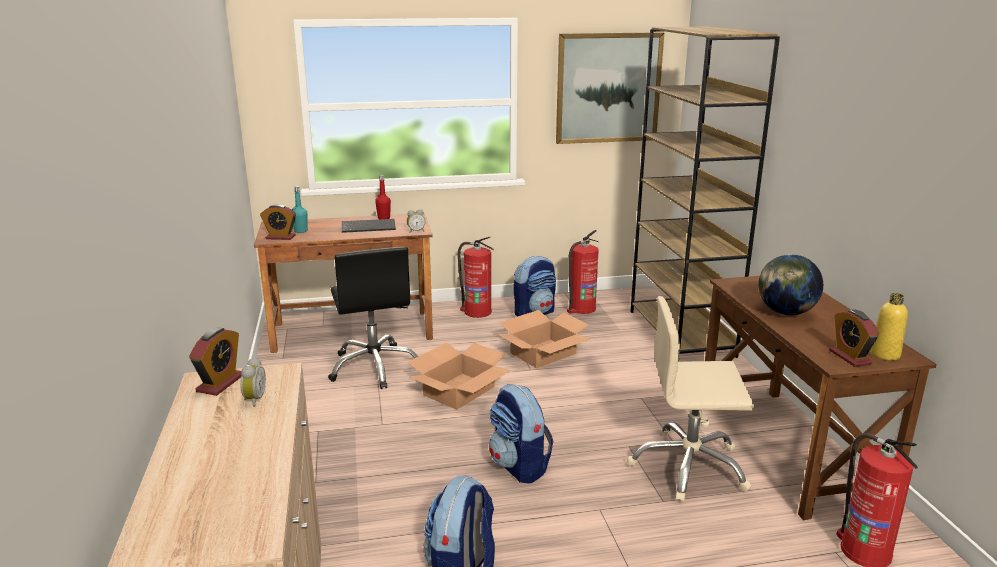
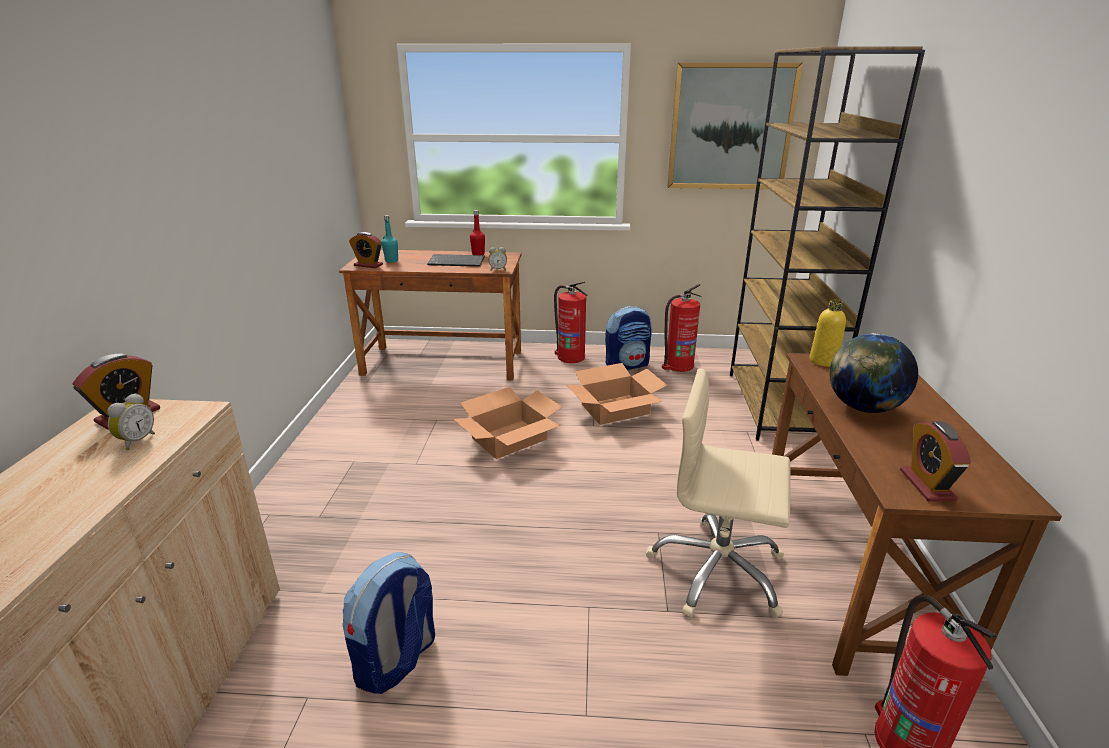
camera: 15 degrees right, 5 degrees up
(375, 367) = (443, 402): black office chair -> none
(519, 466) = (527, 535): backpack -> none
(885, 354) = (983, 488): yellow bottle -> yellow bottle (823, 361)

